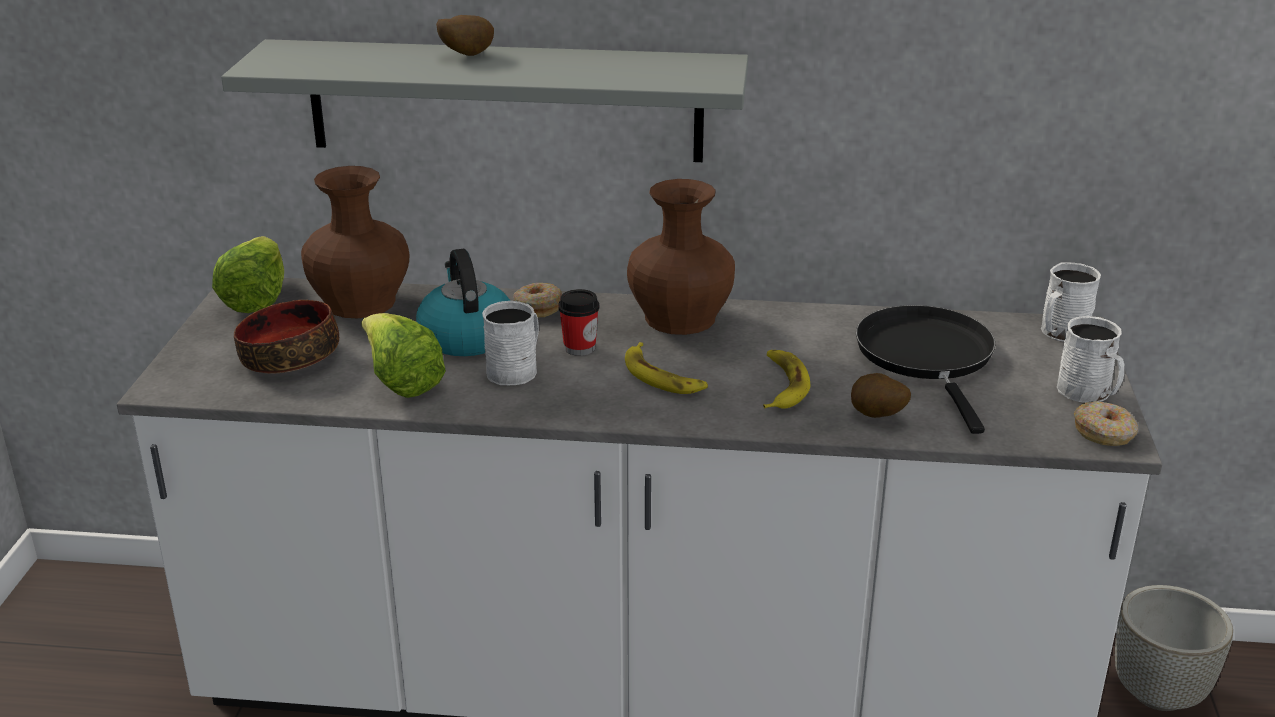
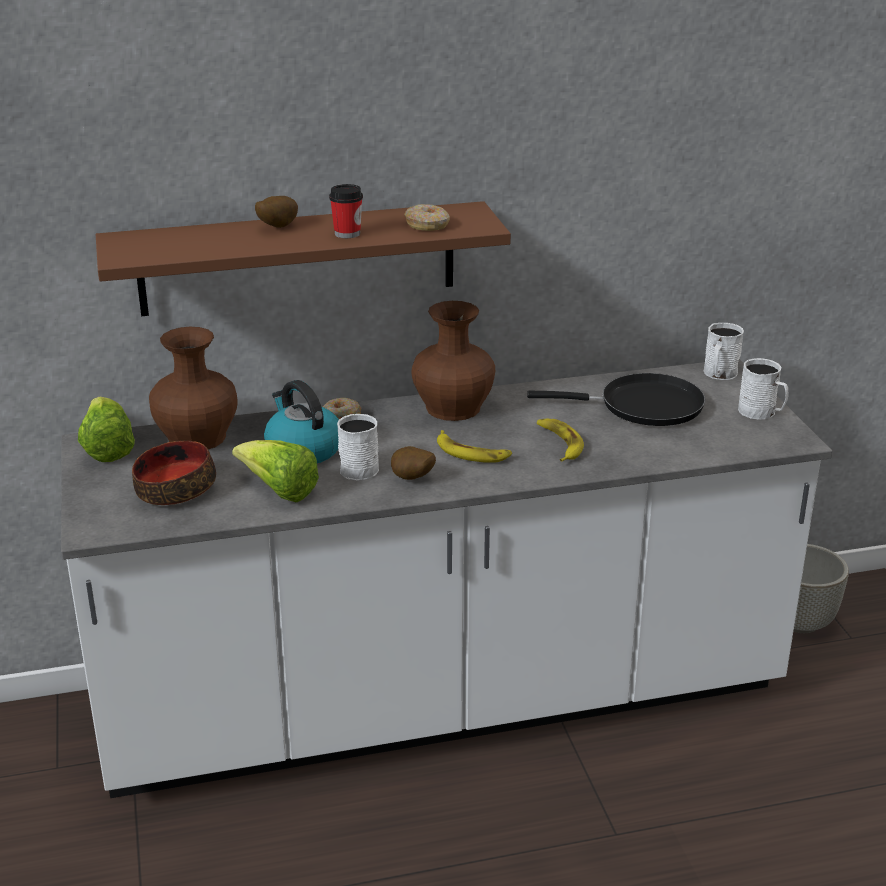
camera: 20 degrees left, 0 degrees up
(505, 101) = (298, 258): grey shelf -> brown shelf
(579, 348) = (395, 442): cup -> cup (347, 233)
(876, 417) = (637, 454): potato -> potato (412, 479)
(927, 357) = (643, 406): black frying pan -> black frying pan turned 120 degrees clockwise
(1104, 433) = (787, 437): donut -> donut (428, 225)

